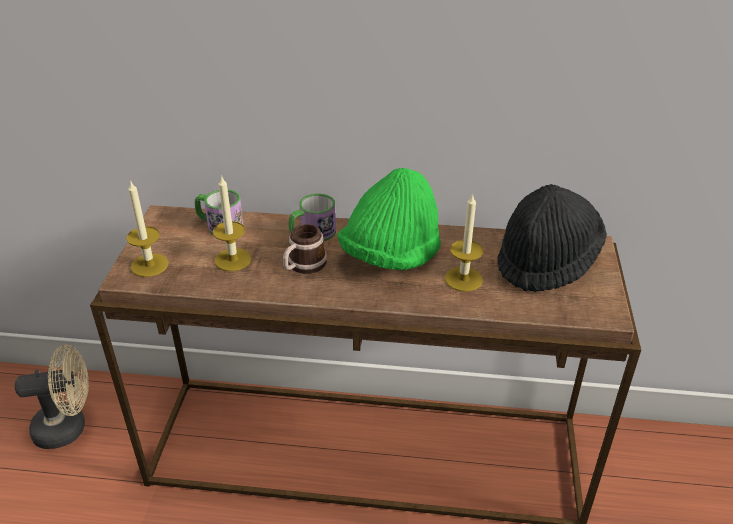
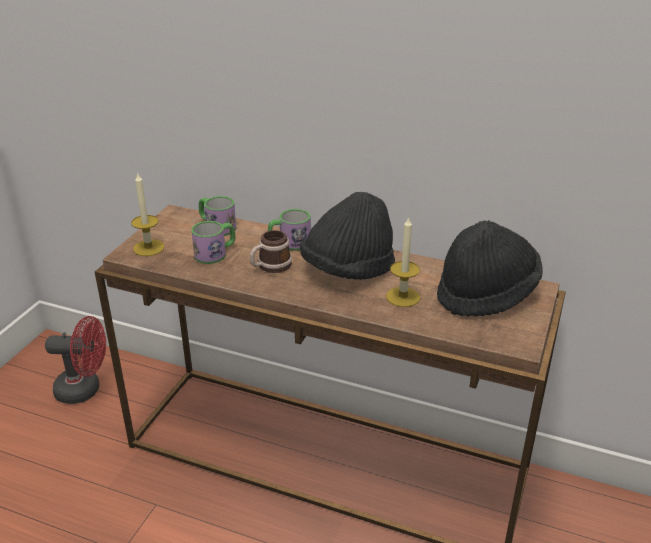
camera: 15 degrees right, 5 degrees down
(68, 427) = (85, 390): beige fan -> red fan
(233, 259) = (215, 253): candle -> mug
(391, 256) = (348, 270): green hat -> black hat

